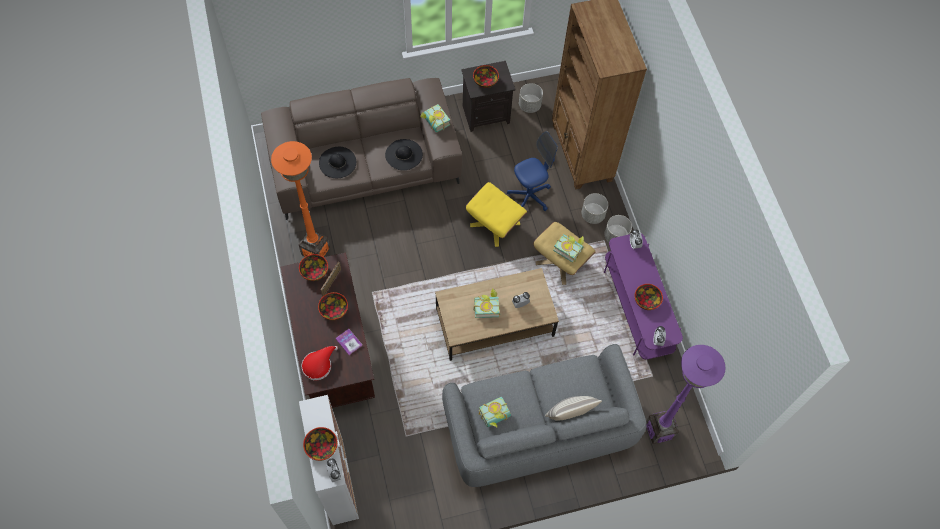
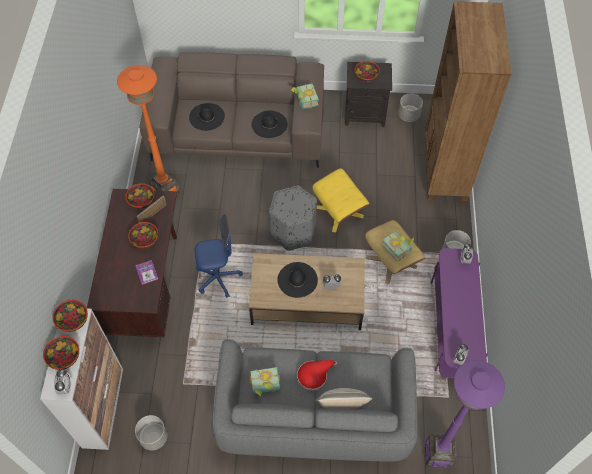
camera: 20 degrees right, 5 degrees down
(318, 364) = (110, 285): red hat -> red hat (314, 375)
(457, 256) = (293, 231): none -> grey ottoman
(486, 306) = (297, 280): book -> black hat
(529, 196) = (381, 195): blue office chair -> blue office chair (218, 278)
(592, 215) = (437, 227): grey planter -> grey planter (153, 437)
(646, 300) = (459, 316): bowl -> bowl (72, 320)

